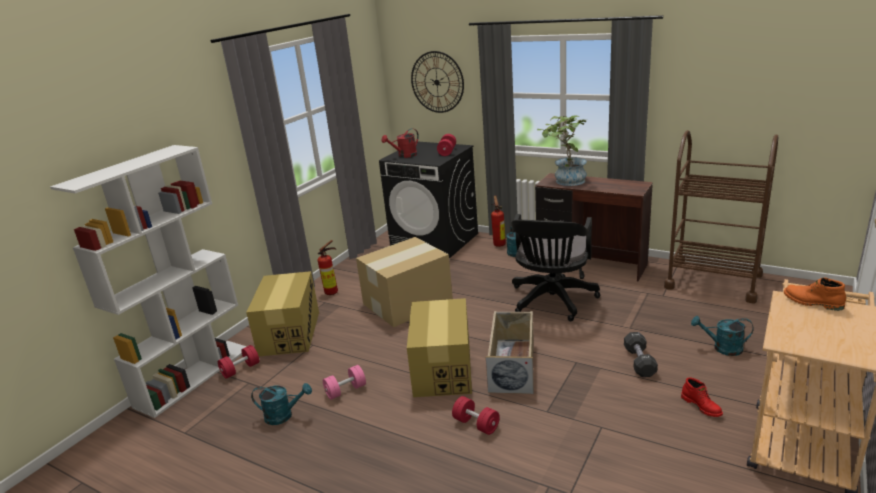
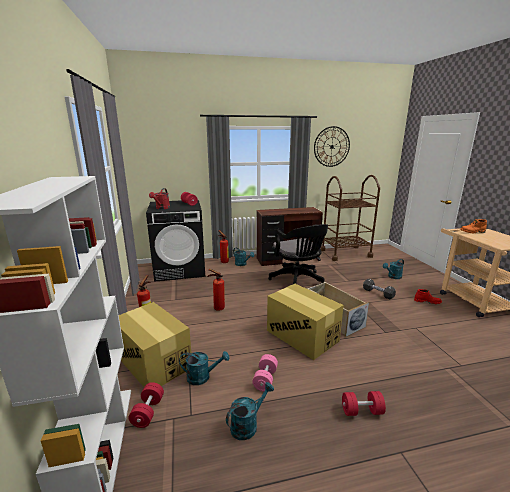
camera: 45 degrees left, 5 degrees down
(305, 363) = (203, 377): none -> turquoise watering can
(406, 303) = (217, 308): cardboard box -> fire extinguisher
(437, 82) = (169, 157): wall clock -> wall clock (331, 146)
(476, 424) = (369, 356): red dumbbell -> red dumbbell (361, 411)
(565, 181) = (273, 211): potted plant -> none

